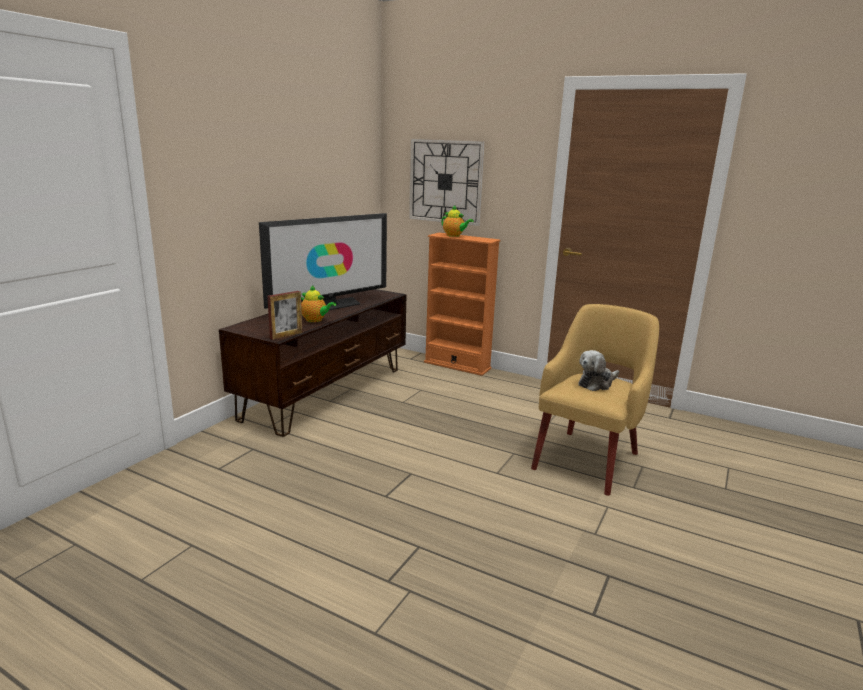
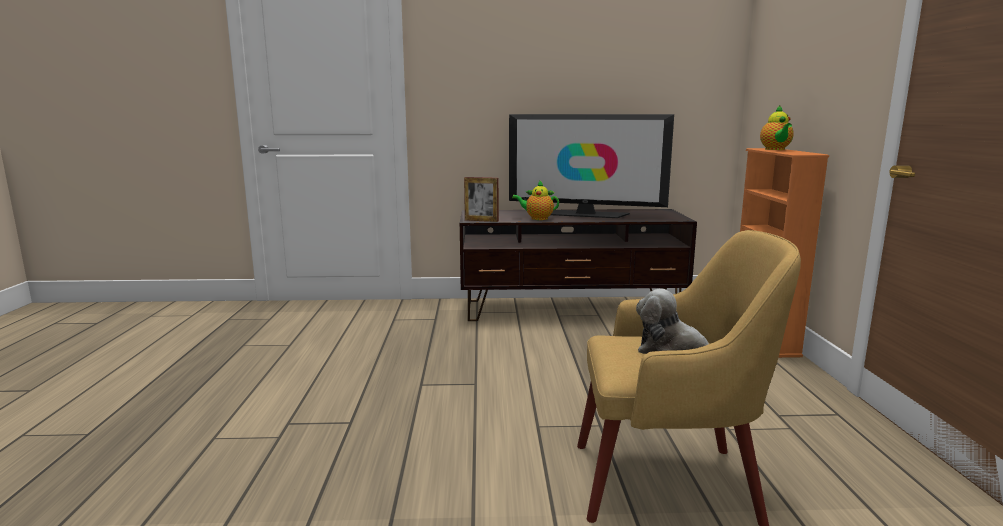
camera: 60 degrees right, 5 degrees down
(315, 320) = (537, 218): teapot -> teapot turned 105 degrees clockwise
(445, 181) = (791, 76): wall clock -> none

